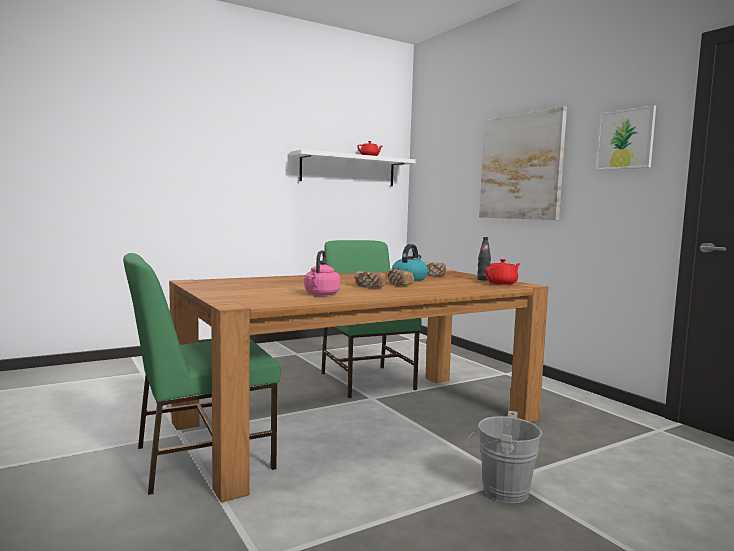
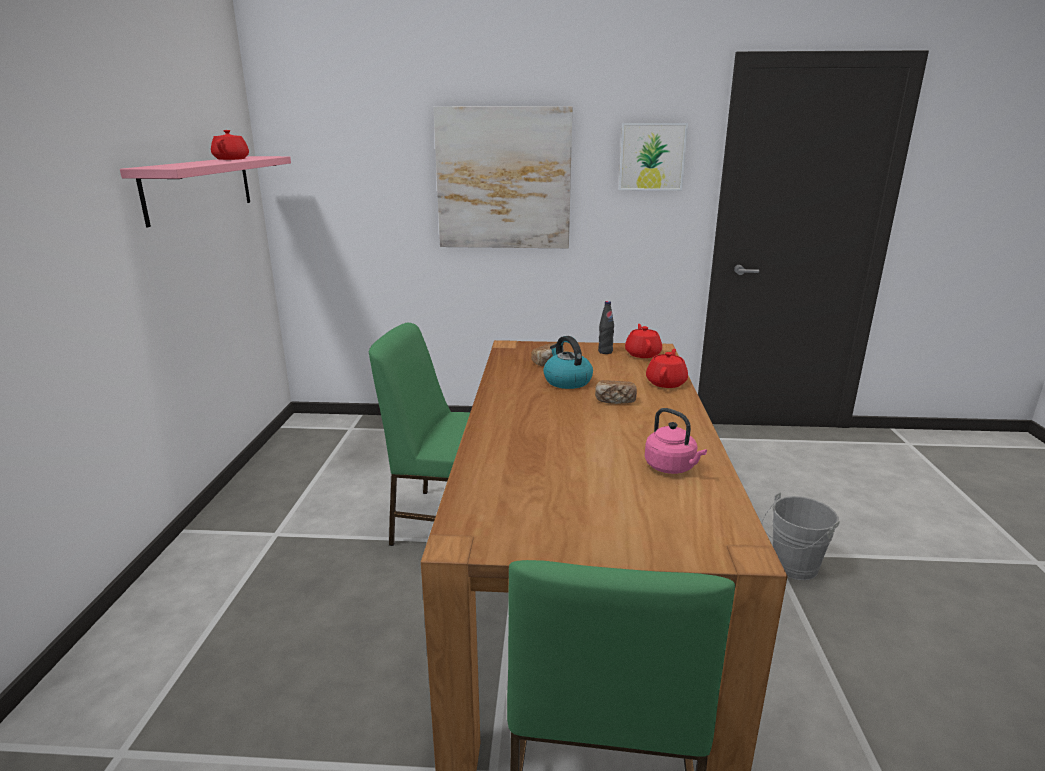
camera: 55 degrees left, 15 degrees up
(348, 170) = (200, 187): white shelf -> pink shelf
(369, 287) = (623, 422): bread -> none
(459, 288) = (666, 382): none -> red teapot

